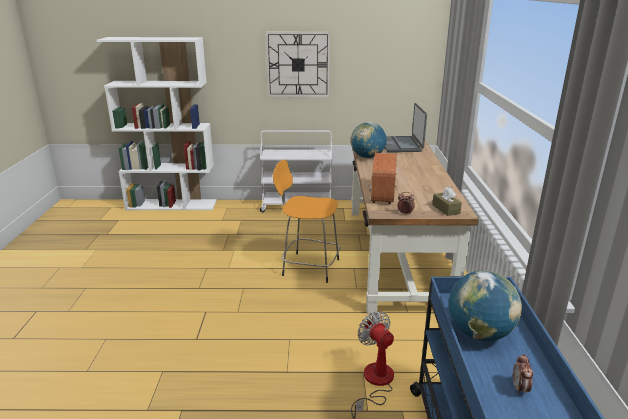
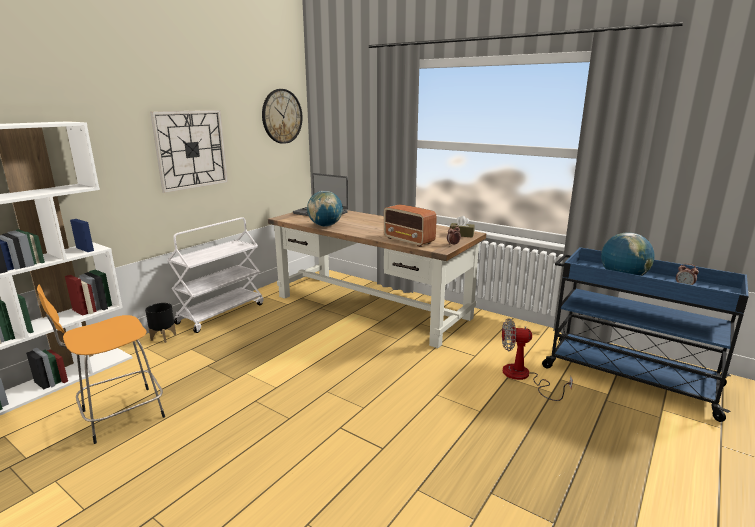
camera: 55 degrees left, 5 degrees down
(244, 206) = (163, 337): none -> black planter
(308, 267) = (338, 346): orange stool -> orange stool (119, 415)
(407, 39) = (282, 116): none -> wall clock

